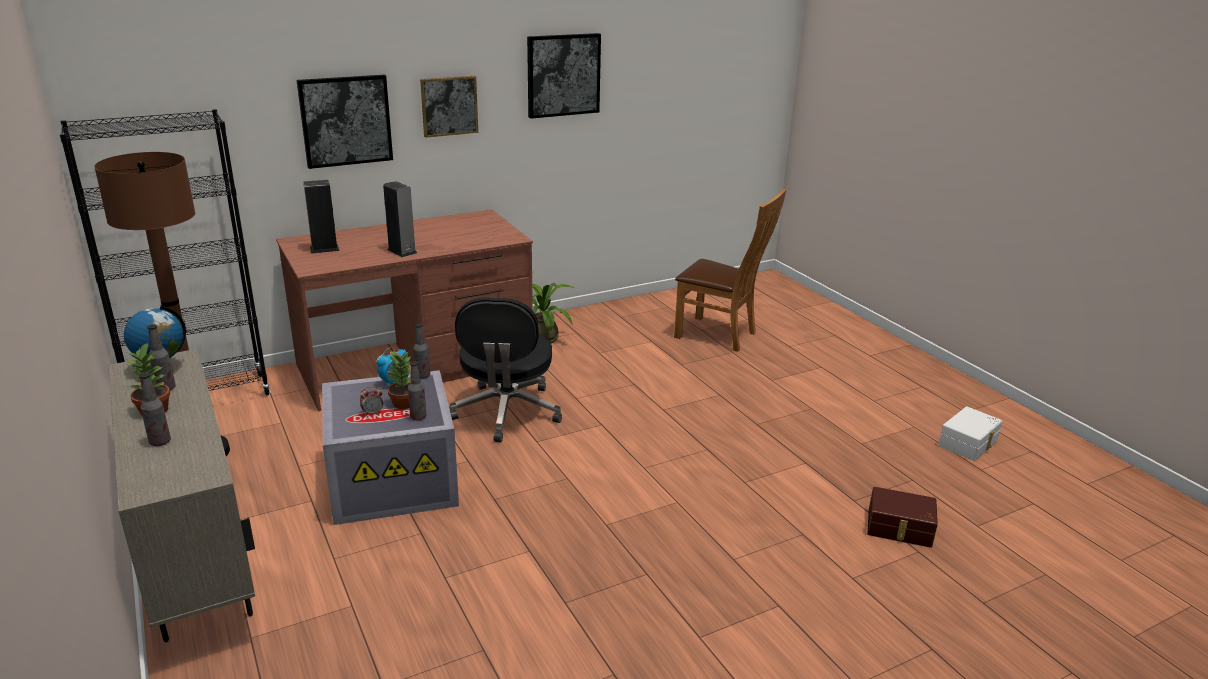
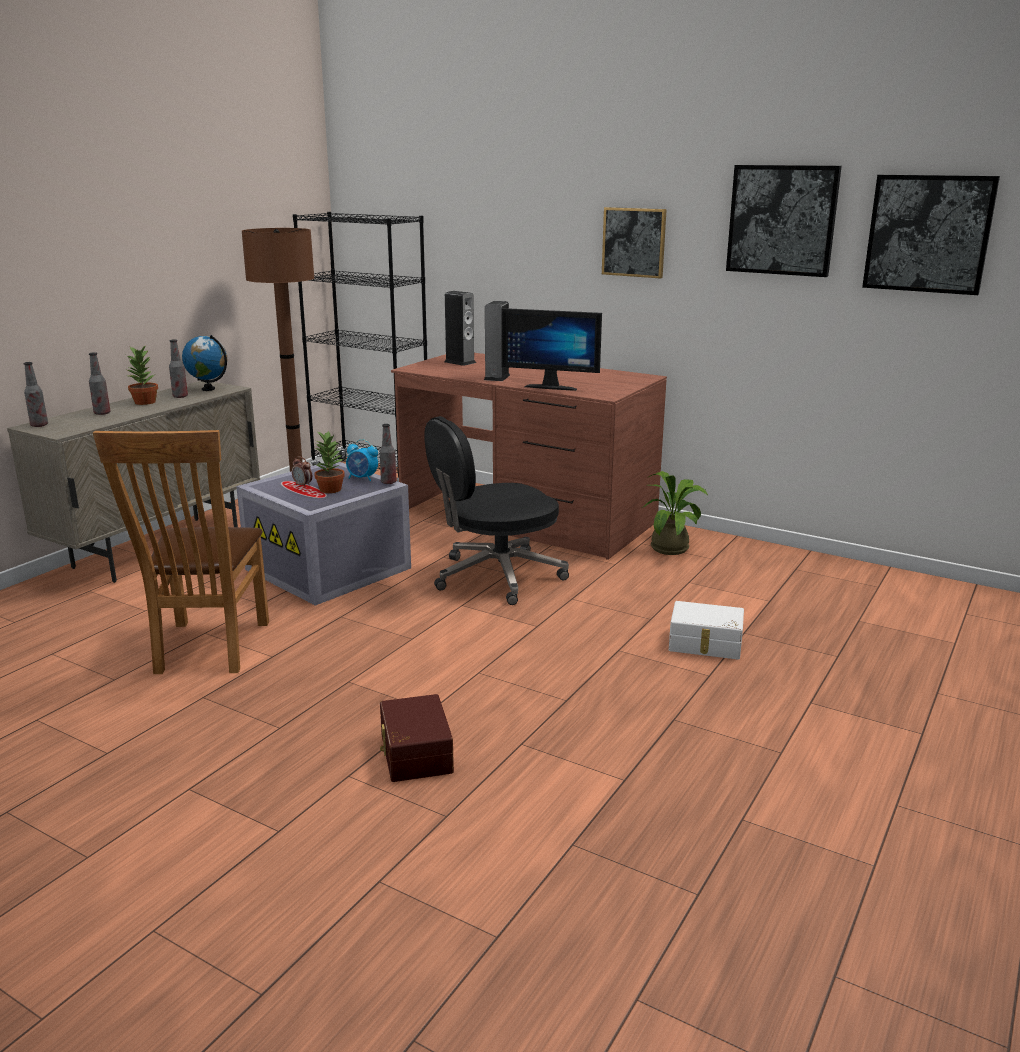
camera: 60 degrees right, 5 degrees down
(345, 120) = (530, 244): picture -> picture (928, 234)
(418, 417) = (313, 499): bottle -> bottle (39, 425)
(462, 244) = (552, 386): none -> monitor
(720, 335) = (868, 637): brown chair -> brown chair (208, 650)
(899, 528) = (540, 905): brown storage box -> brown storage box (414, 753)
(969, 444) = (909, 945): white storage box -> white storage box (705, 644)

